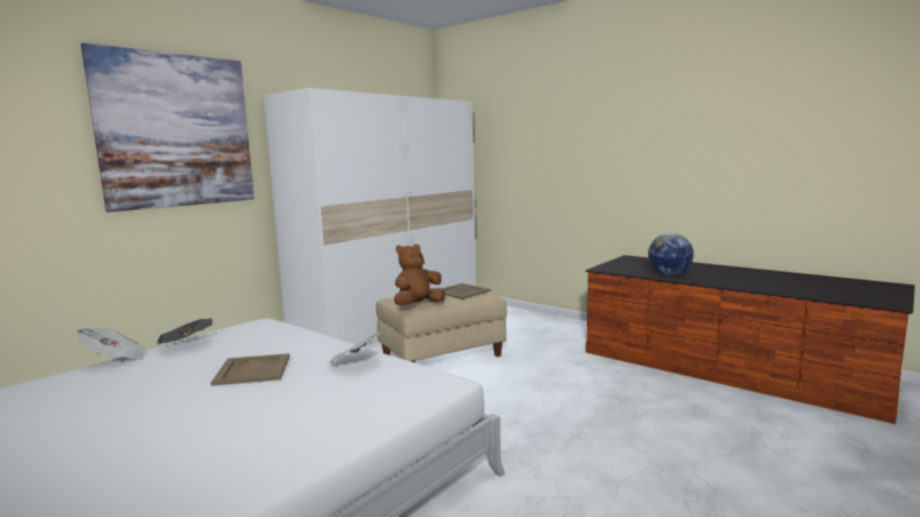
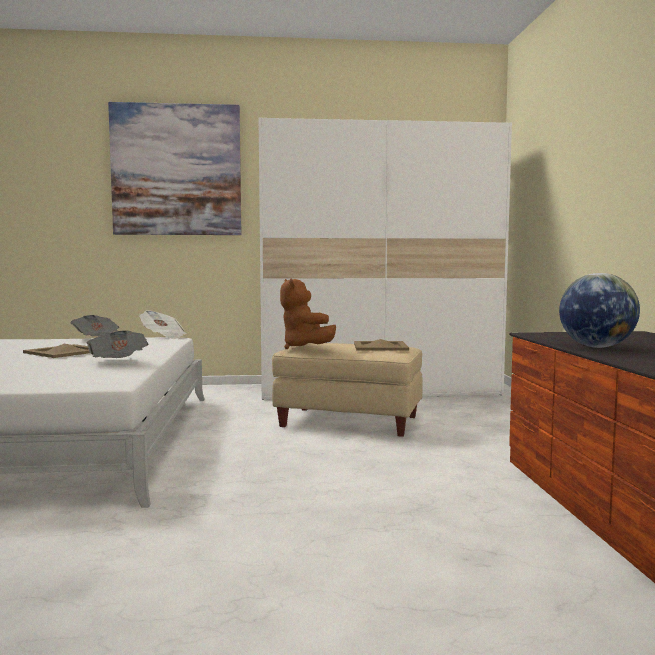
camera: 45 degrees right, 5 degrees down
(115, 359) = (51, 338): newspaper -> newspaper (163, 337)
(418, 305) = (304, 348): brown plush toy -> brown plush toy turned 120 degrees counterclockwise

